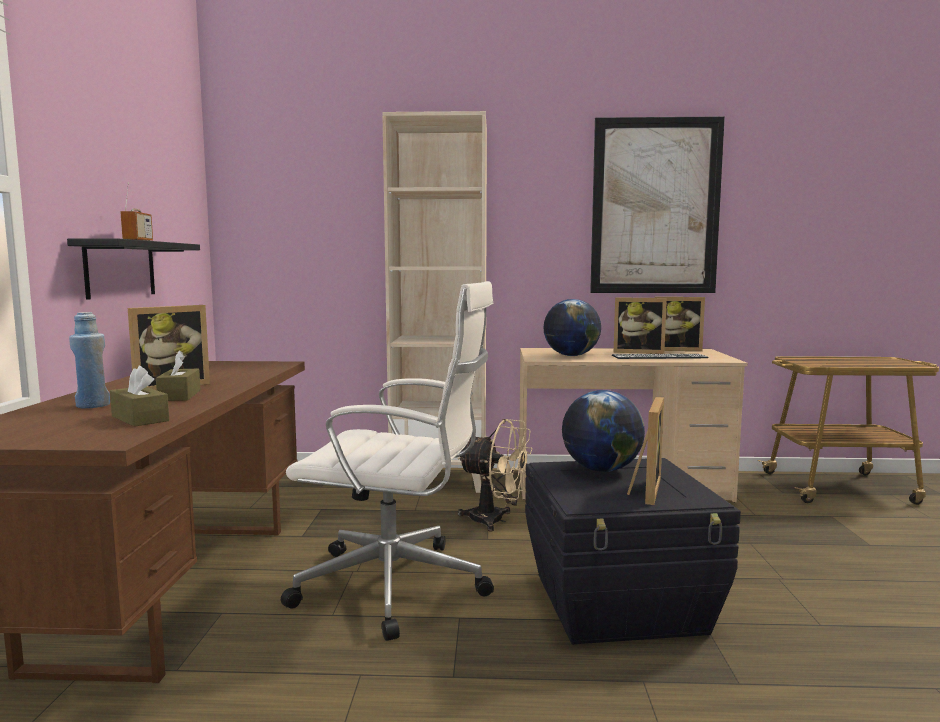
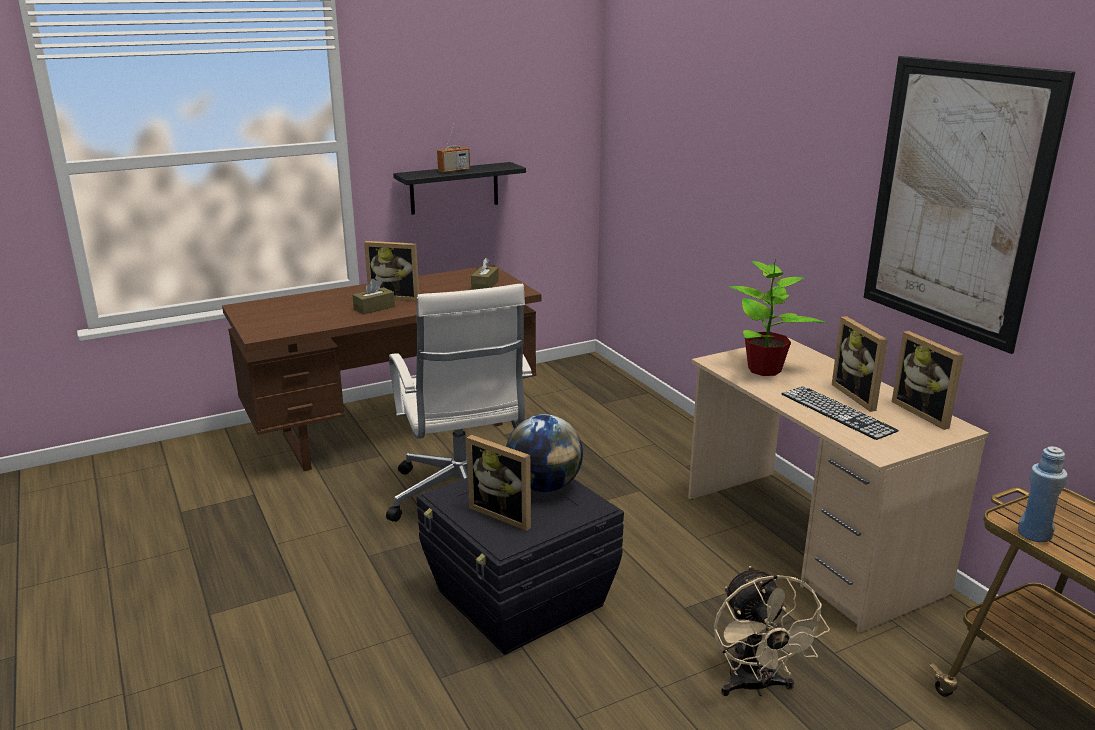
camera: 60 degrees right, 15 degrees up
(93, 405) = (329, 301): blue bottle -> blue bottle (1034, 534)
(140, 418) = (308, 322): brown tissue box -> brown tissue box (485, 285)
(441, 480) = (686, 445): beige bookcase -> none
(495, 520) = (622, 500): beige fan -> beige fan (755, 686)
(571, 355) = (765, 370): globe -> potted plant
(643, 490) = (504, 513): picture frame -> picture frame turned 45 degrees clockwise

